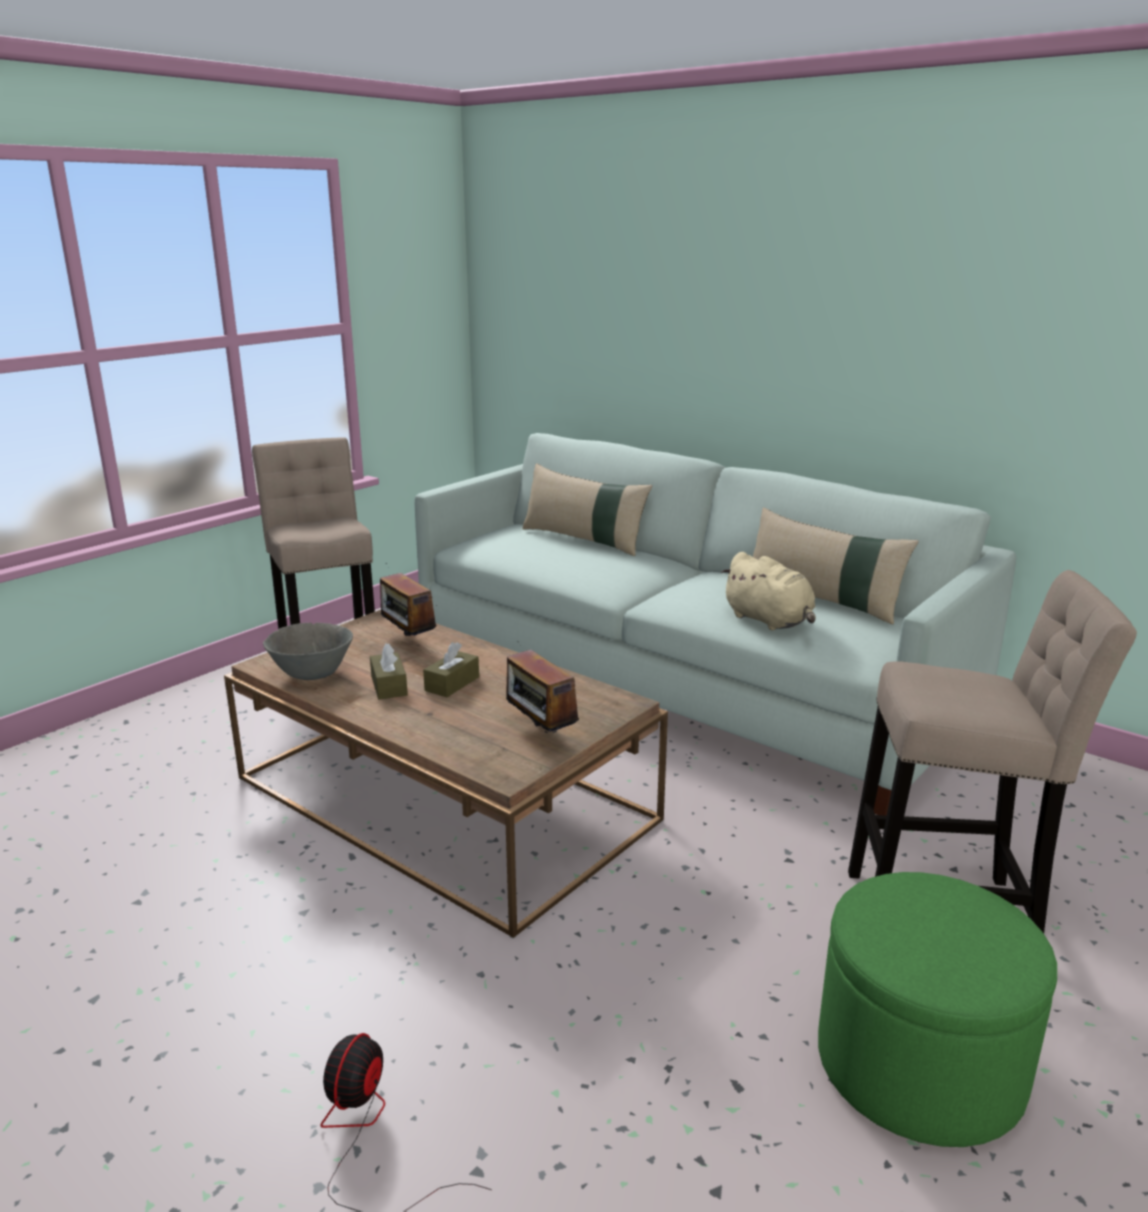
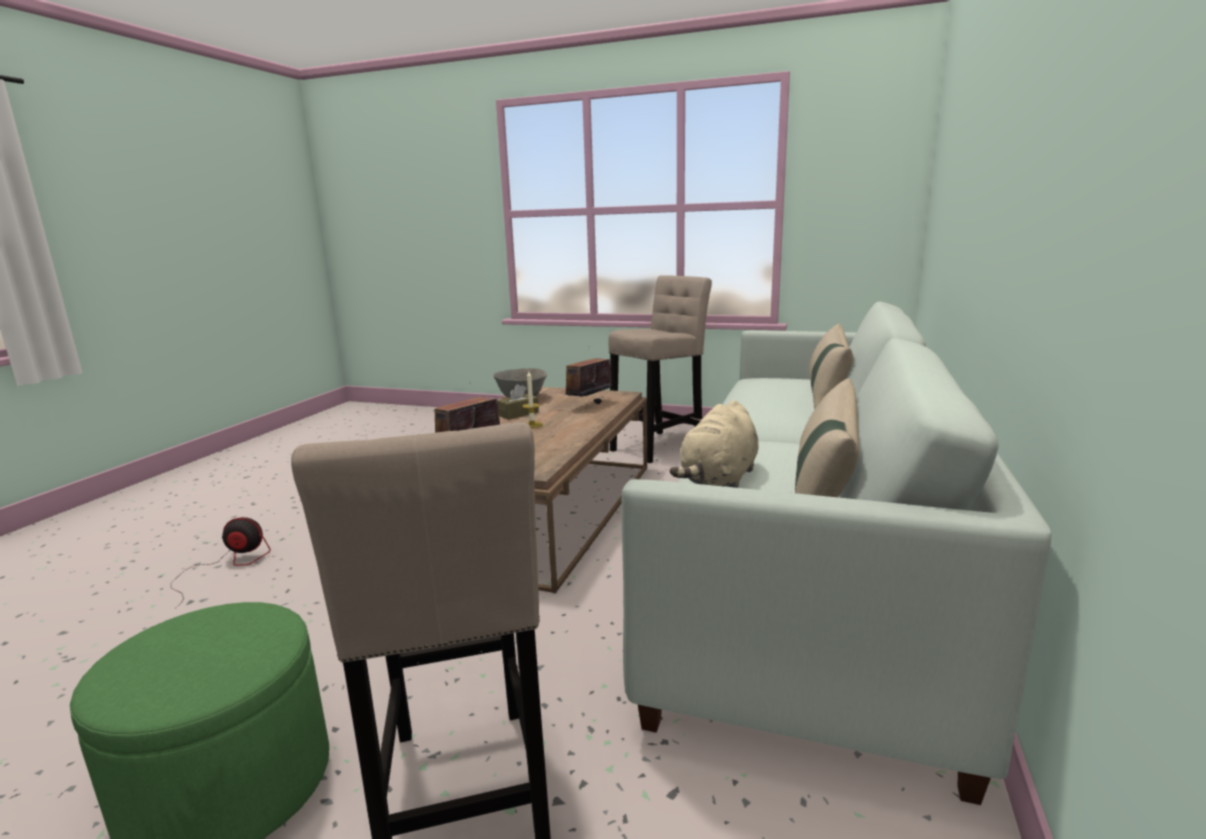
camera: 70 degrees right, 5 degrees down
(452, 684) = (532, 425): brown tissue box -> candle

